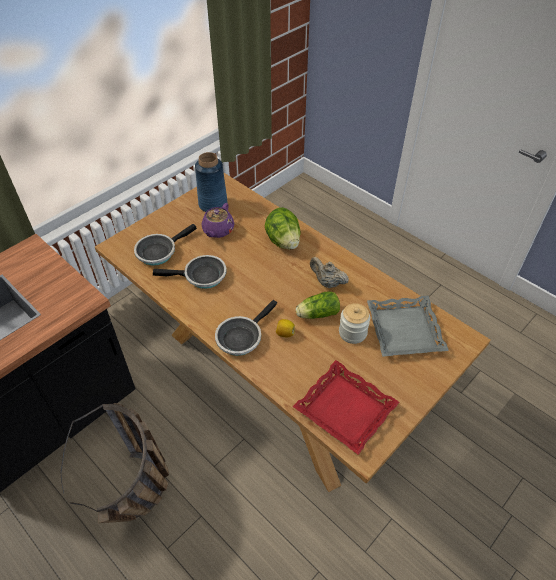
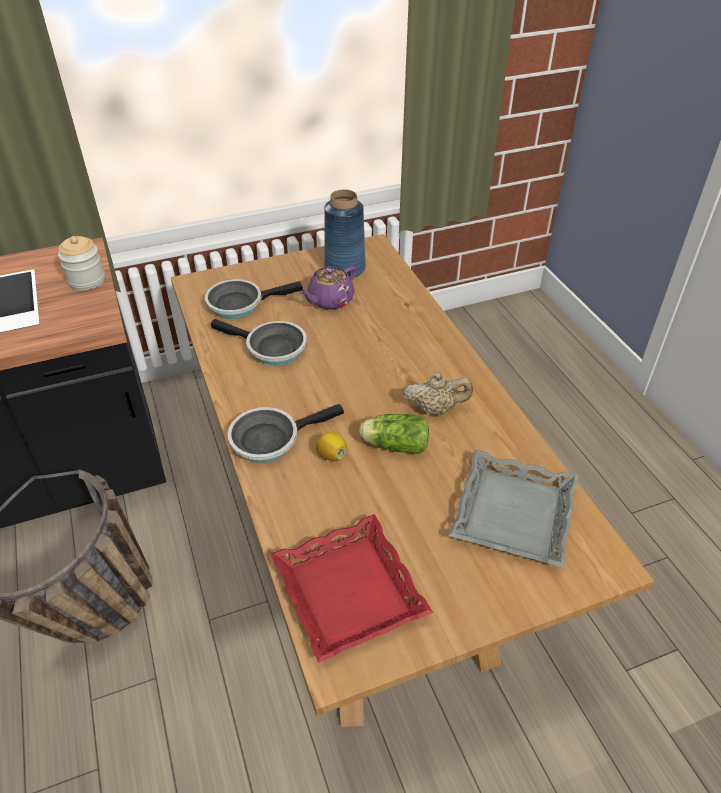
camera: 25 degrees right, 5 degrees down
(283, 241) = (408, 338): lettuce -> none
(327, 282) = (436, 409): beige teapot -> beige teapot turned 120 degrees clockwise
(352, 333) = (430, 488): jar -> jar (87, 280)

